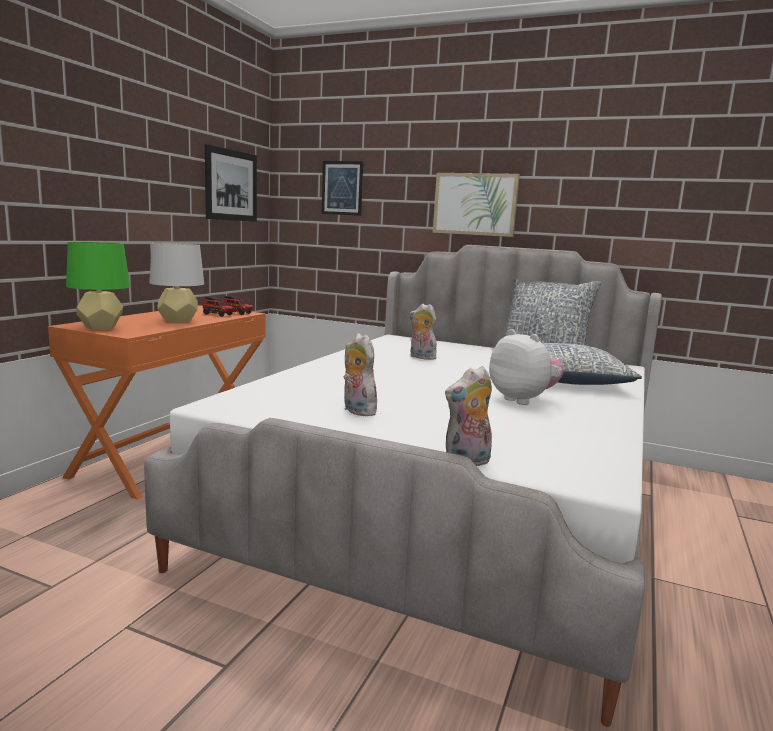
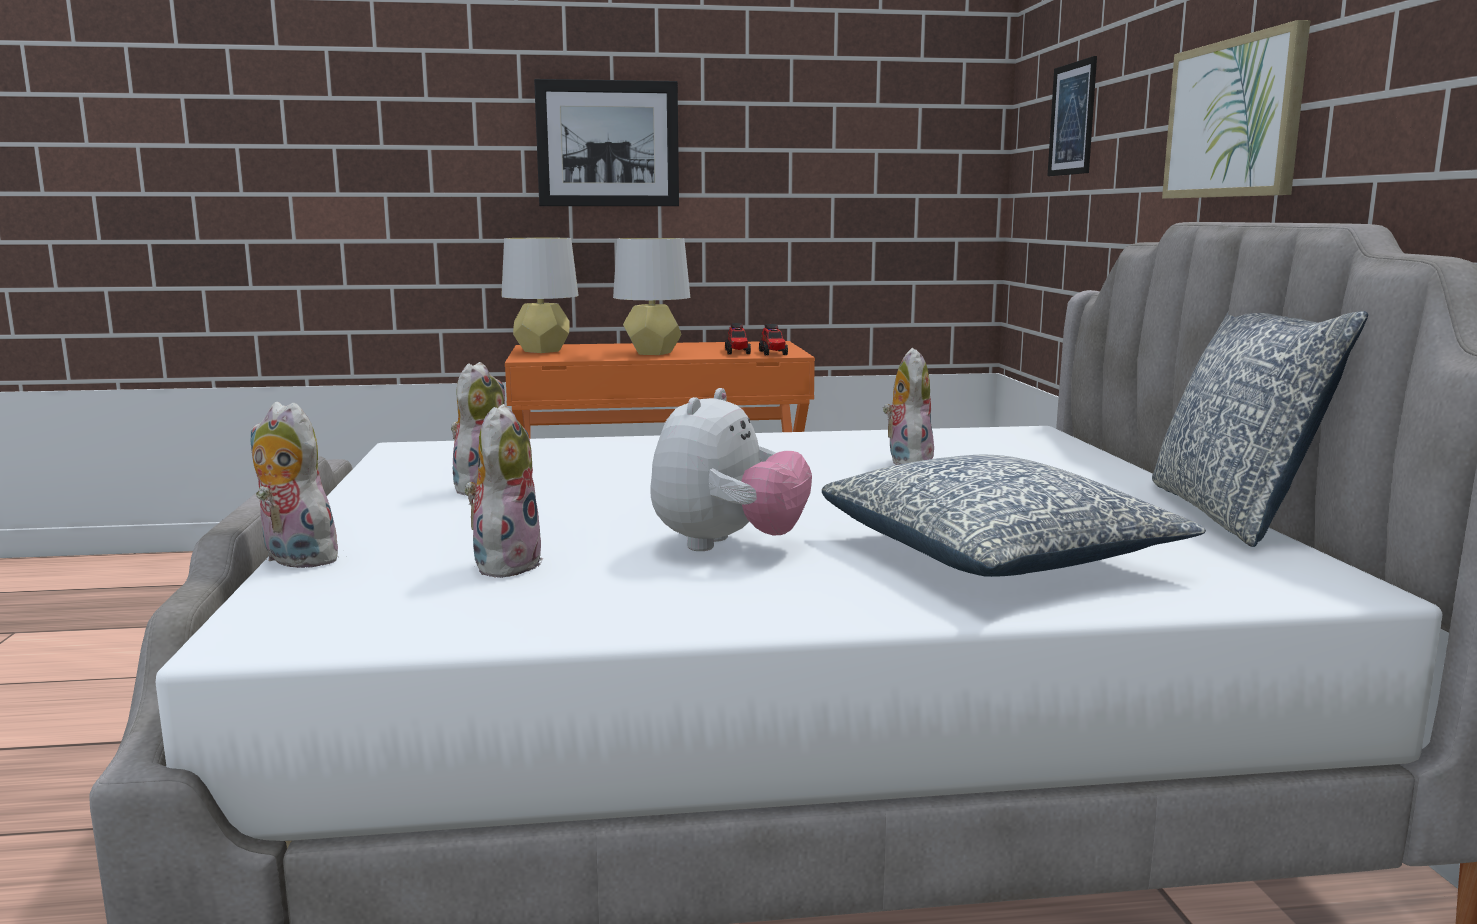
camera: 60 degrees right, 0 degrees up
(100, 327) = (542, 351): green table lamp -> grey table lamp
(231, 185) = (887, 140): picture -> picture (608, 144)
(517, 430) = (505, 564): none -> plush toy

